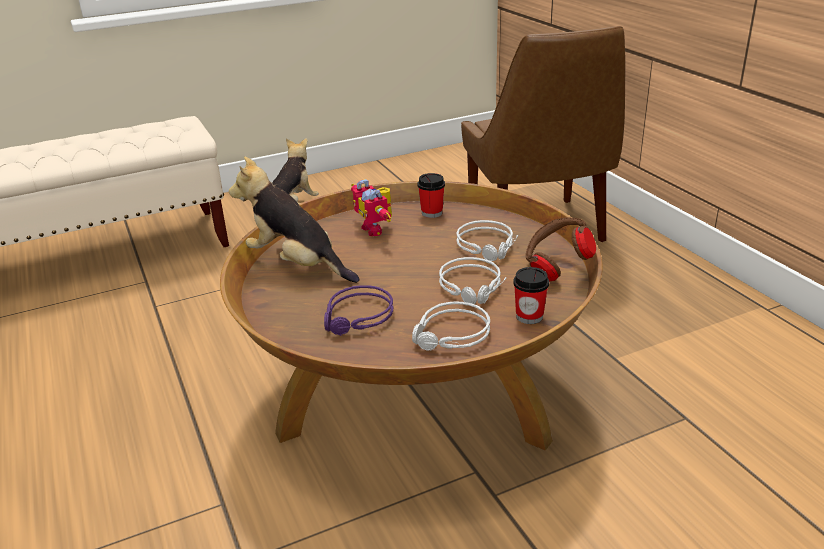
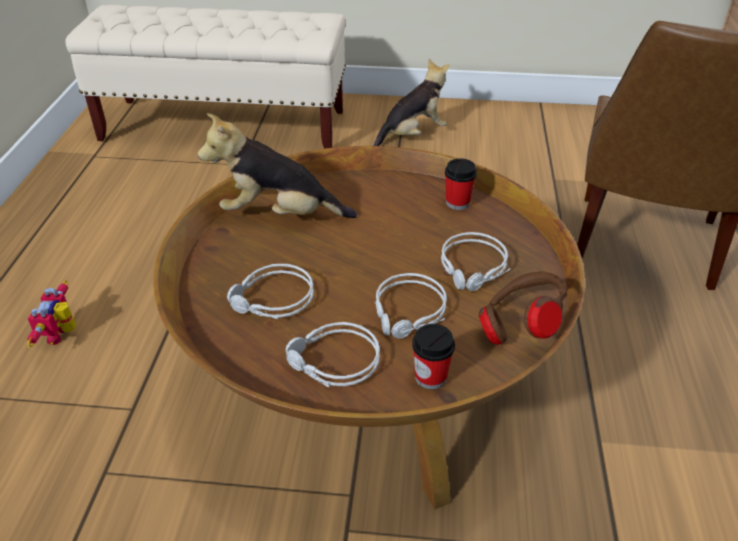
camera: 30 degrees right, 10 degrees up
(297, 264) = (279, 215): plush toy -> plush toy turned 60 degrees counterclockwise
(358, 318) = (272, 300): purple headphones -> grey headphones
(377, 229) = (386, 202): toy robot -> toy robot (63, 335)

